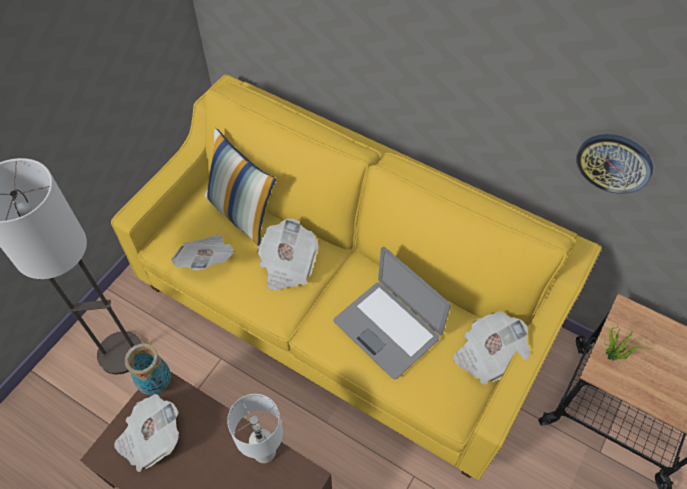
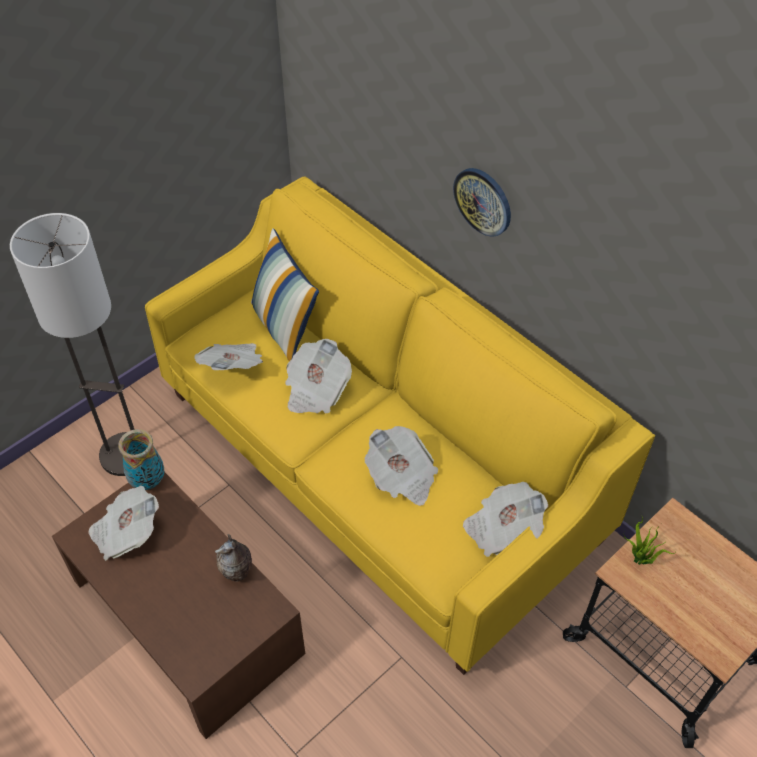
camera: 15 degrees right, 5 degrees down
(265, 452) = (238, 574): white table lamp -> vase
(387, 328) = (402, 477): laptop -> newspaper
(614, 162) = (663, 336): wall clock -> wall clock (483, 201)

